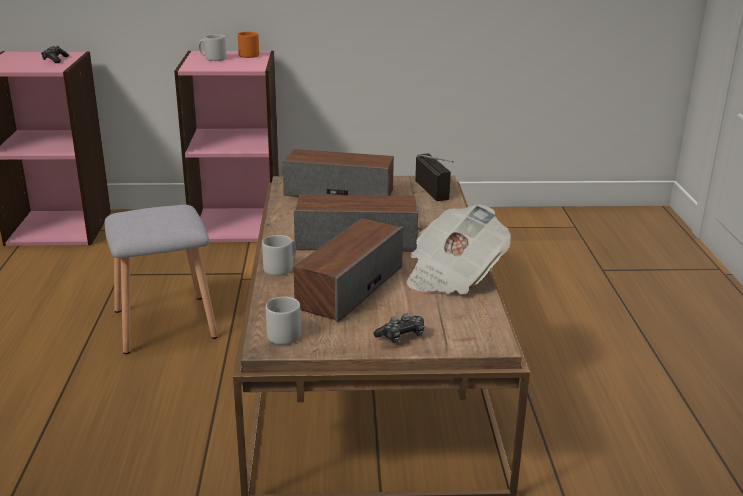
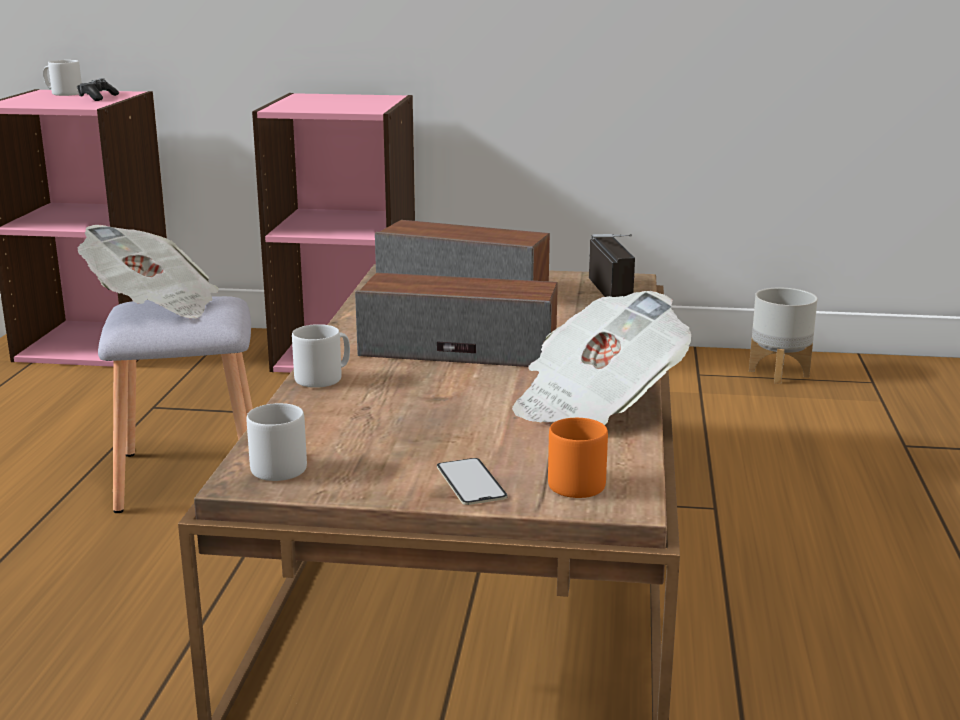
camera: 10 degrees right, 5 degrees down
(138, 216) = (154, 305): none -> newspaper
(213, 59) = (317, 101): grey mug -> grey mug (63, 93)
(249, 55) = (373, 98): orange mug -> orange mug (578, 482)
(349, 287) = (419, 408): speaker -> none
(401, 336) = (471, 482): game controller -> phone
(517, 224) = (778, 373): none -> grey planter

